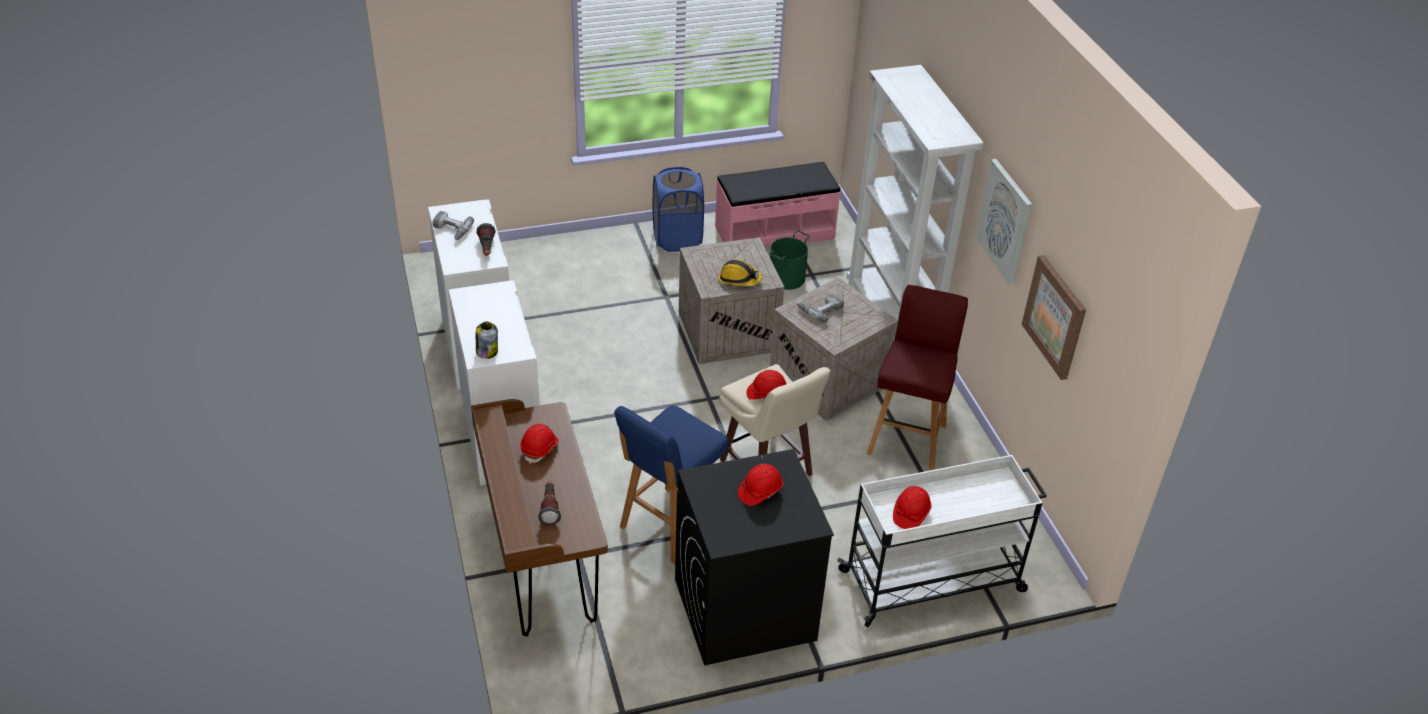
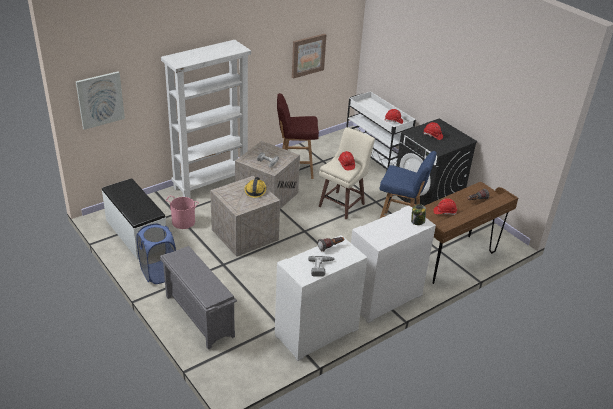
camera: 110 degrees left, 5 degrees down
(574, 257) = (198, 316): none -> grey shoe rack
(774, 232) = (135, 234): pink bench -> white bench
(787, 278) = (183, 221): green bucket -> pink bucket
(1005, 221) = (261, 55): picture -> picture (100, 100)

